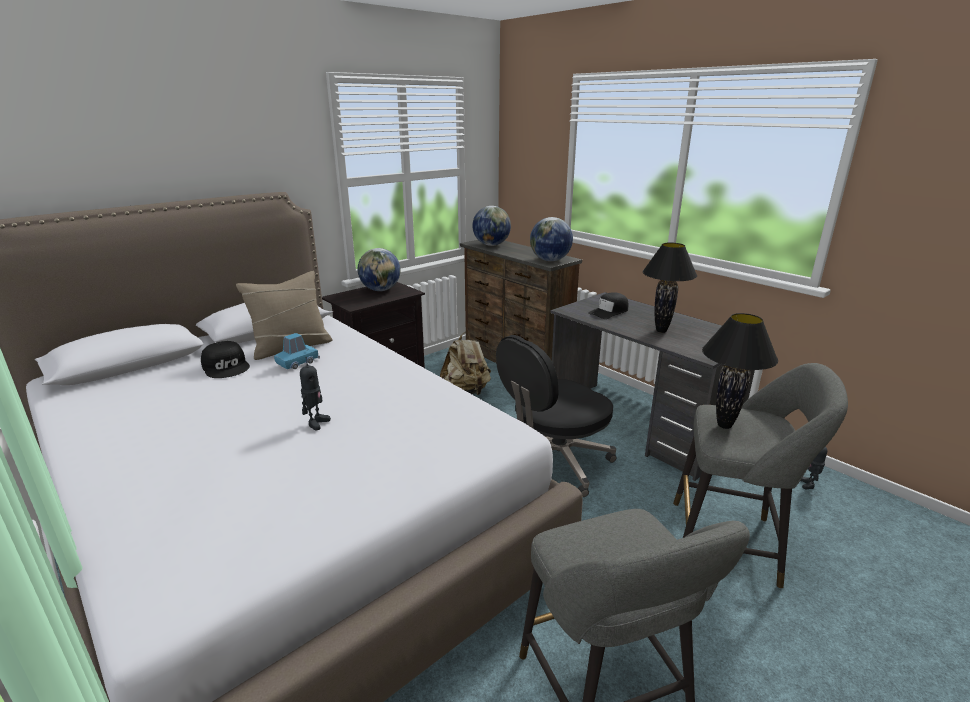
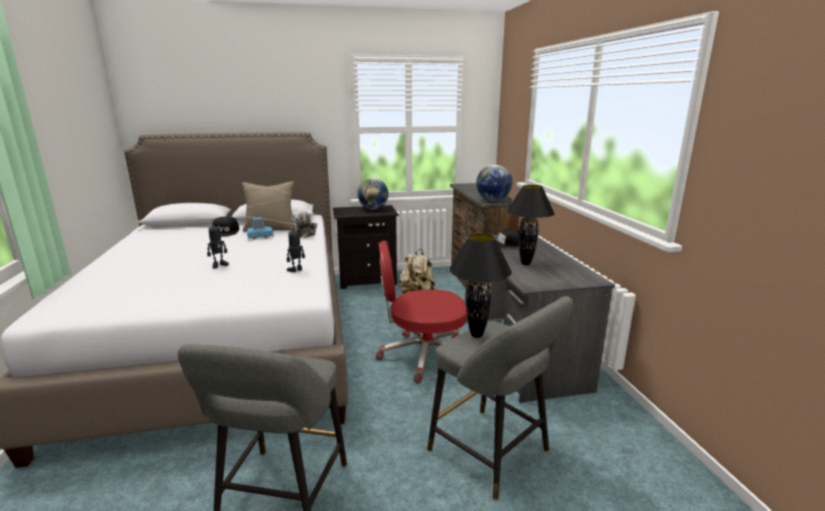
camera: 30 degrees right, 5 degrees down
(355, 344) = (306, 233): none -> plush toy
(491, 245) = (470, 187): globe -> none
(554, 463) = (423, 356): black office chair -> red office chair
(809, 484) = (632, 443): toy robot -> toy robot (296, 270)

